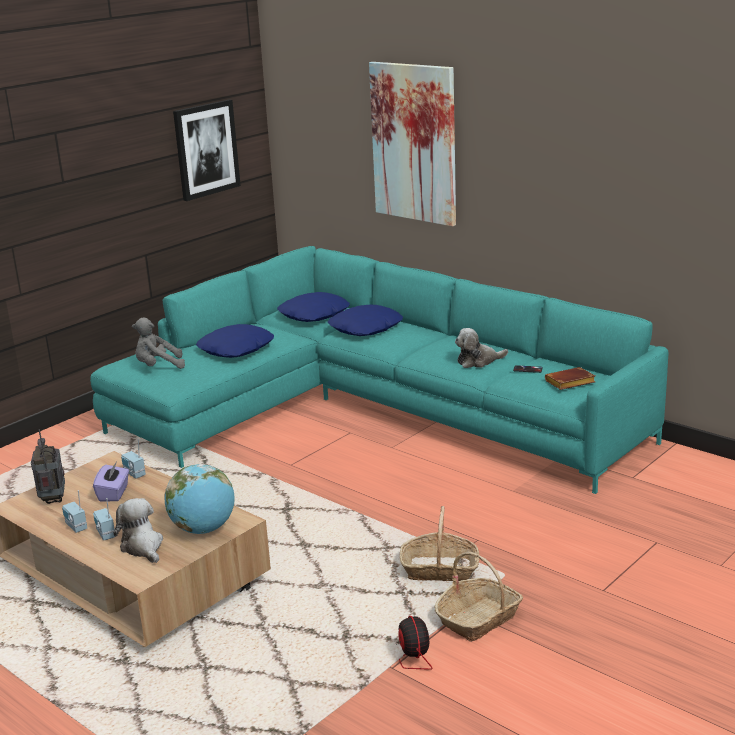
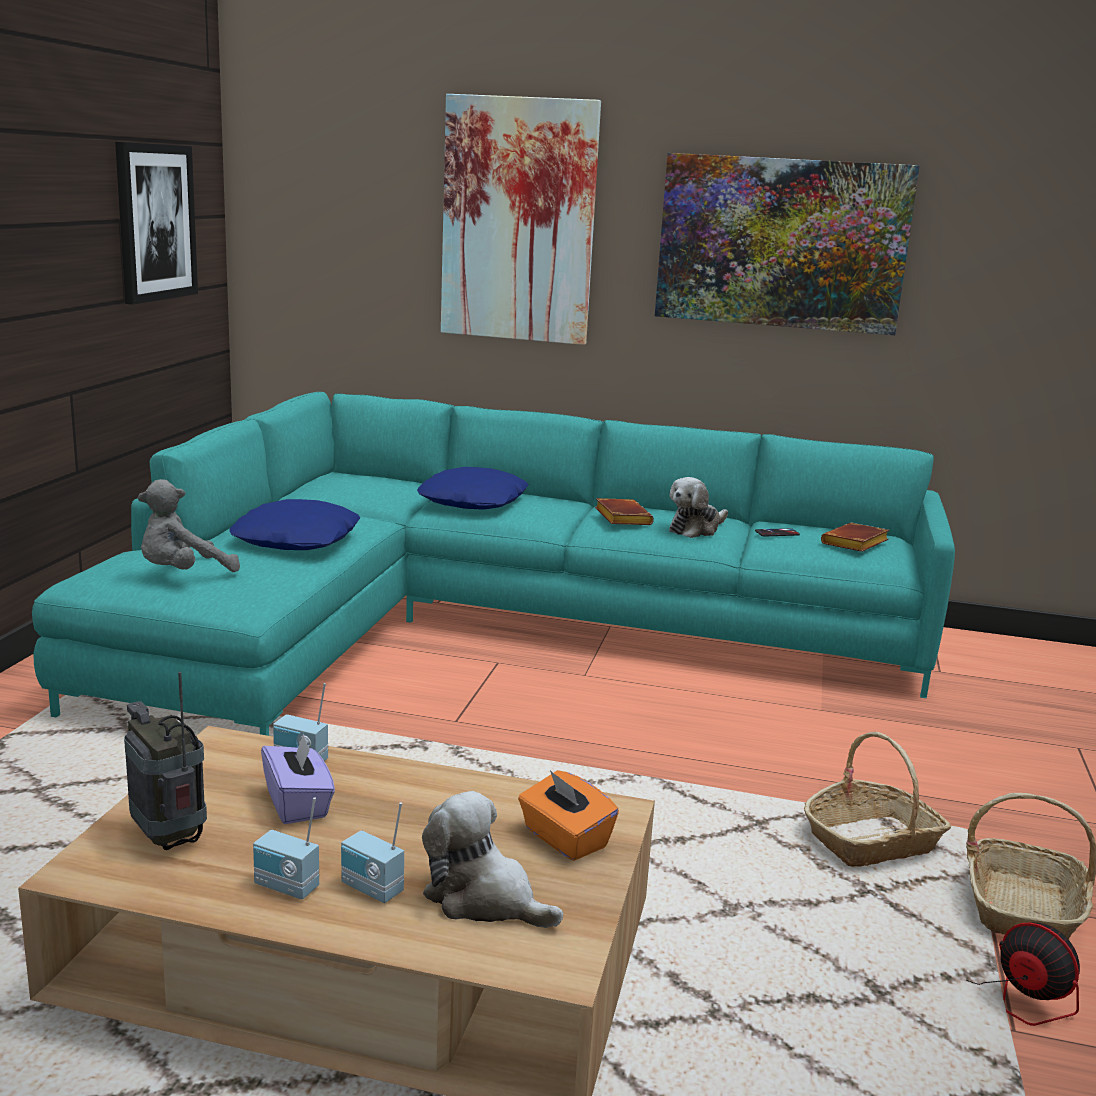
camera: 30 degrees left, 5 degrees down
(203, 529) = (564, 839): globe -> orange tissue box
(314, 314) = (369, 489): blue pillow -> none
(438, 348) = (620, 518): none -> brown book
(563, 165) = (781, 243): none -> picture

